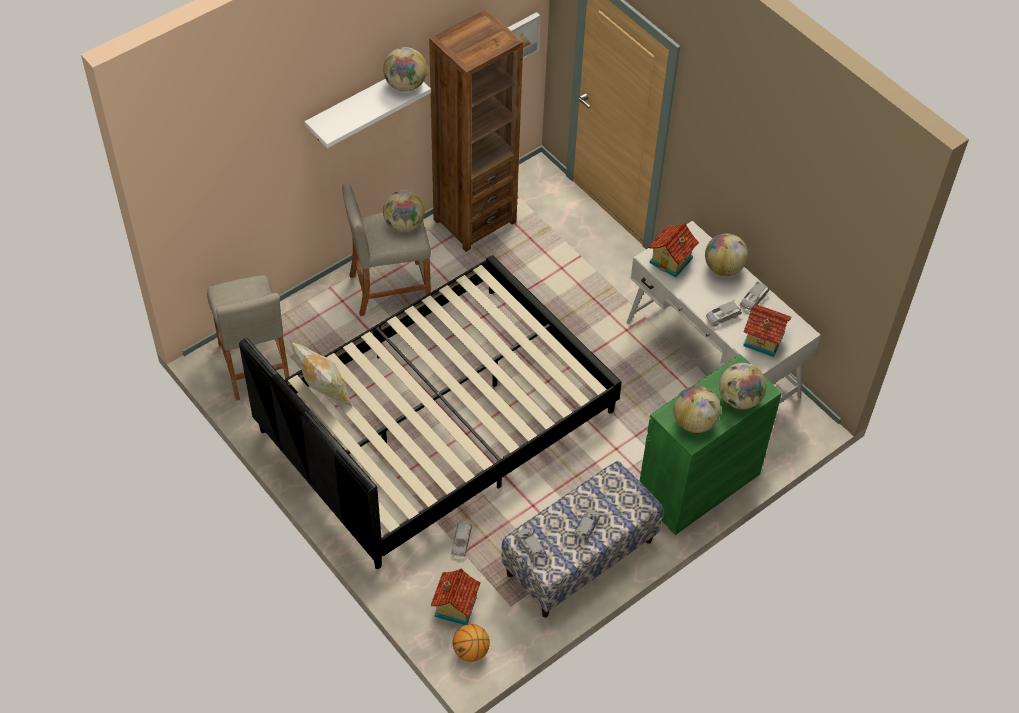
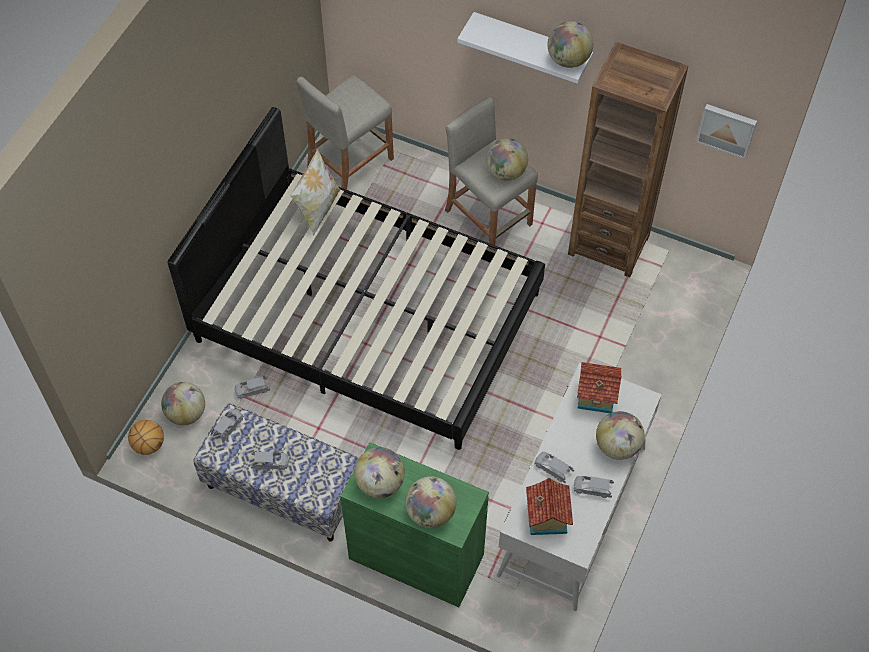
camera: 65 degrees right, 5 degrees up
(454, 606) = (186, 413): toy house -> globe

